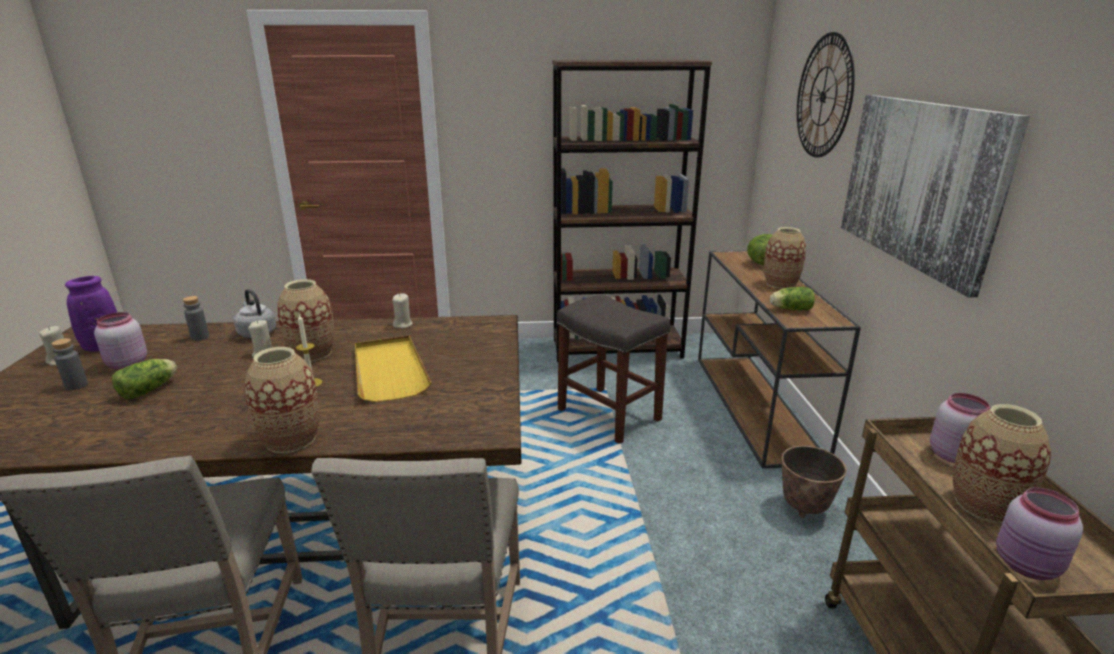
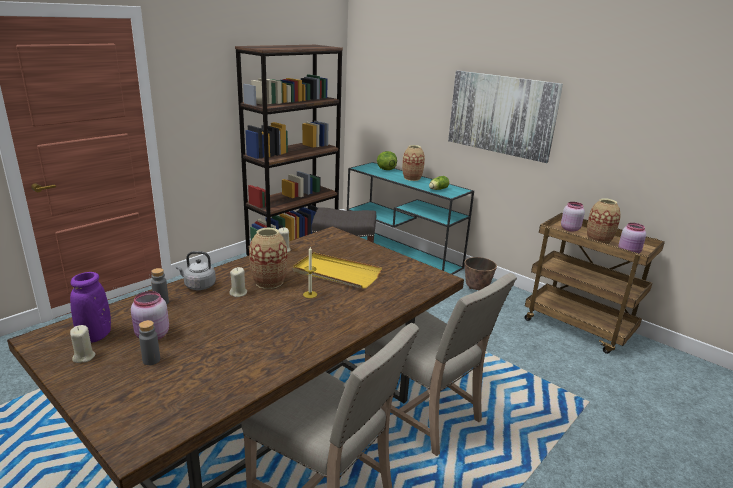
camera: 45 degrees left, 0 degrees up
(150, 389) = (216, 338): lettuce -> none
(291, 439) = (366, 319): vase -> none
(756, 406) = (403, 254): brown console table -> turquoise console table
(823, 96) = (413, 69): wall clock -> none

